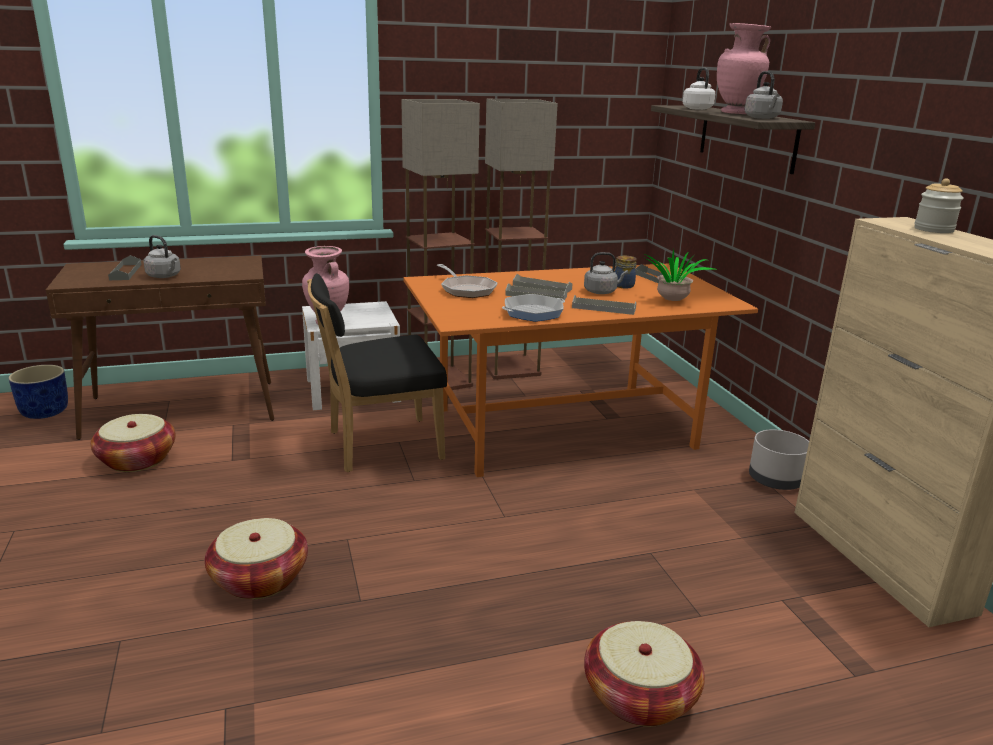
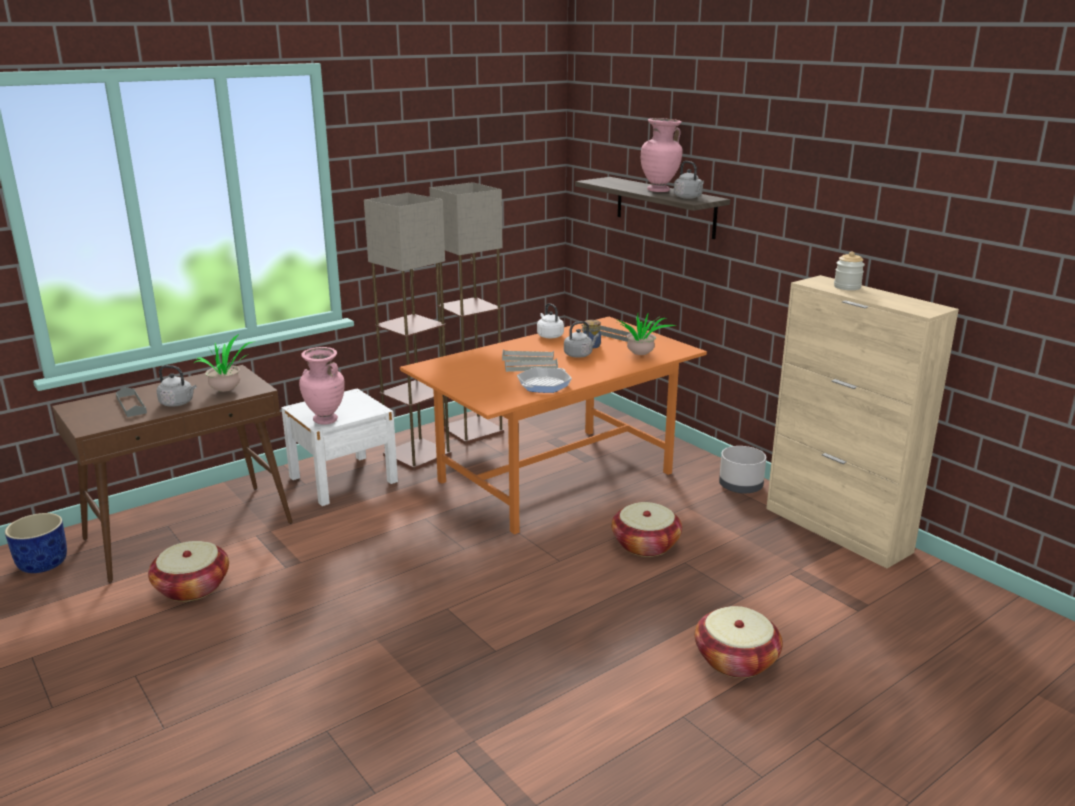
camera: 20 degrees left, 0 degrees up
(220, 273) = (228, 391): none -> potted plant
(260, 579) = (401, 656): basket -> basket (645, 545)
(379, 446) = (410, 526): black chair -> none
(466, 290) = (468, 371): frying pan -> none
(603, 308) = (594, 371): grey tray -> none
(696, 108) = (619, 185): white kettle -> white kettle (549, 336)

